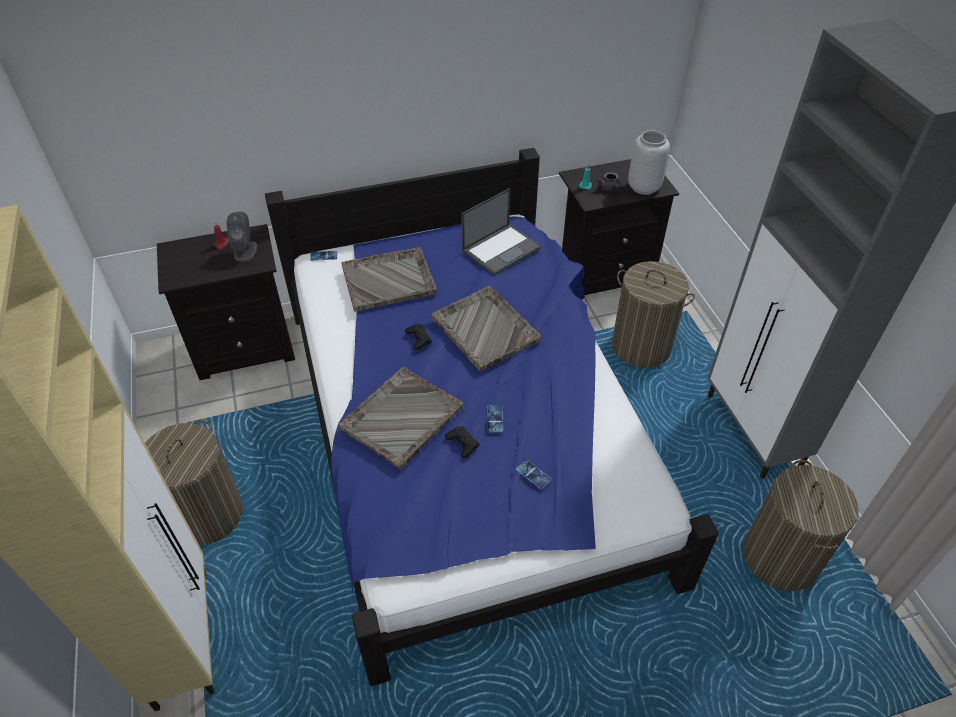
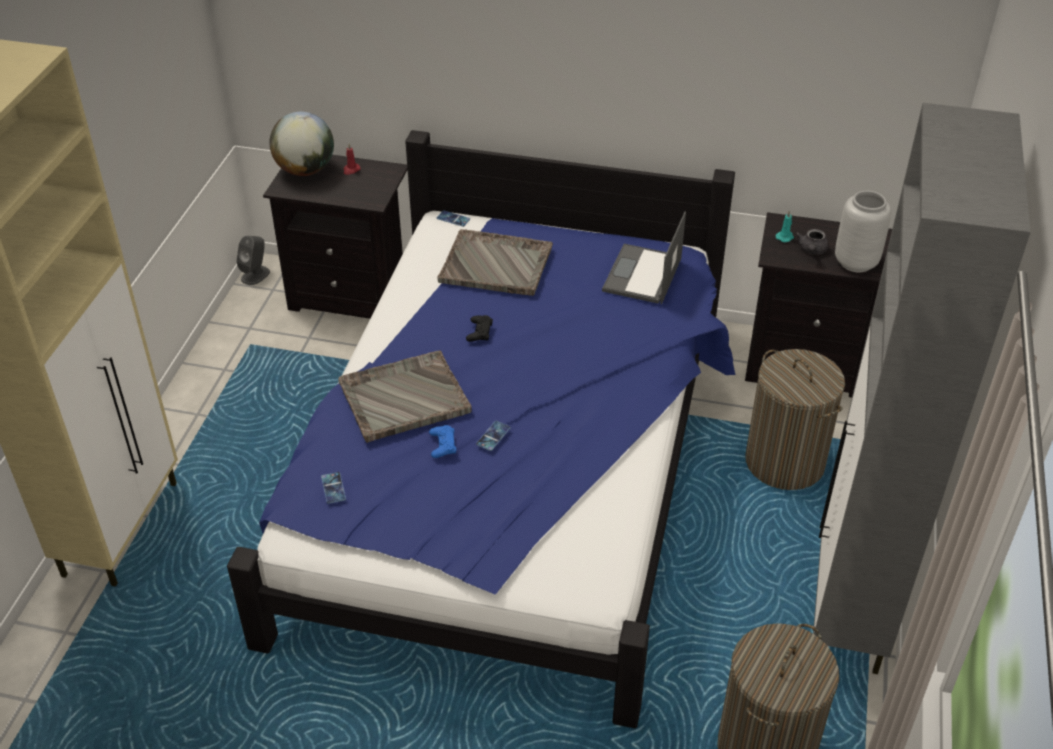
camera: 30 degrees right, 5 degrees down
(181, 258) = (305, 170): none -> globe
(207, 514) = (211, 434): laundry basket -> none
(245, 250) = (368, 183): grey speaker -> grey speaker (255, 275)
(462, 443) = (442, 444): black game controller -> blue game controller
(484, 328) = (555, 347): grey tray -> none
(501, 249) = (642, 275): laptop -> laptop turned 120 degrees clockwise
(533, 474) = (488, 501): phone -> phone (333, 488)

